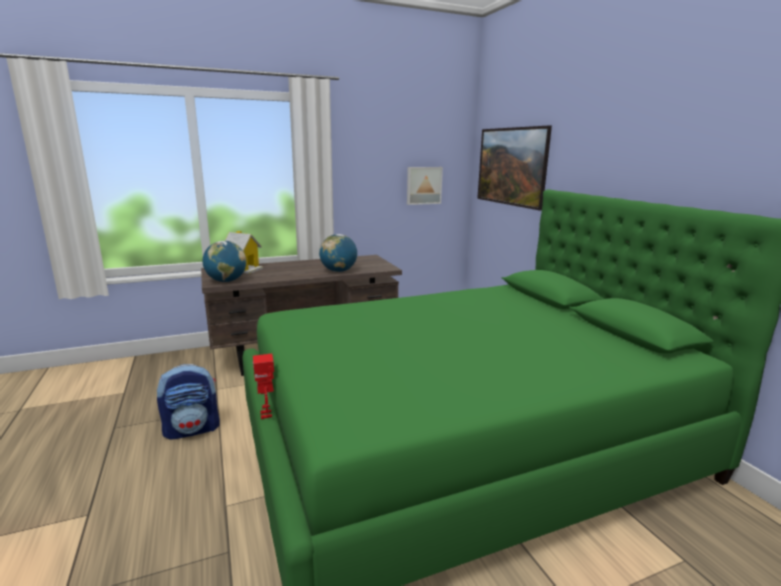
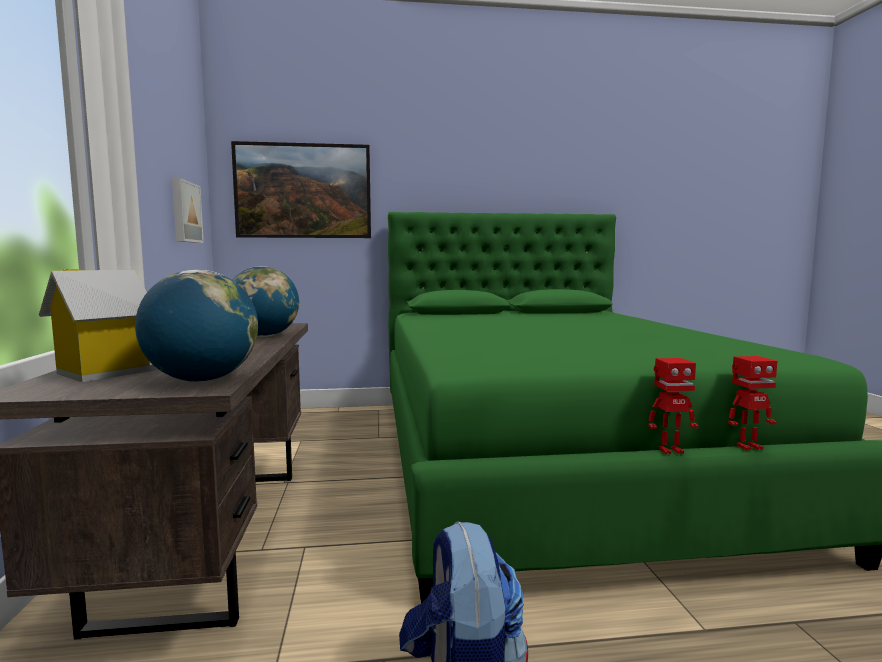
camera: 75 degrees left, 10 degrees down
(275, 448) = (748, 446): none -> toy robot

